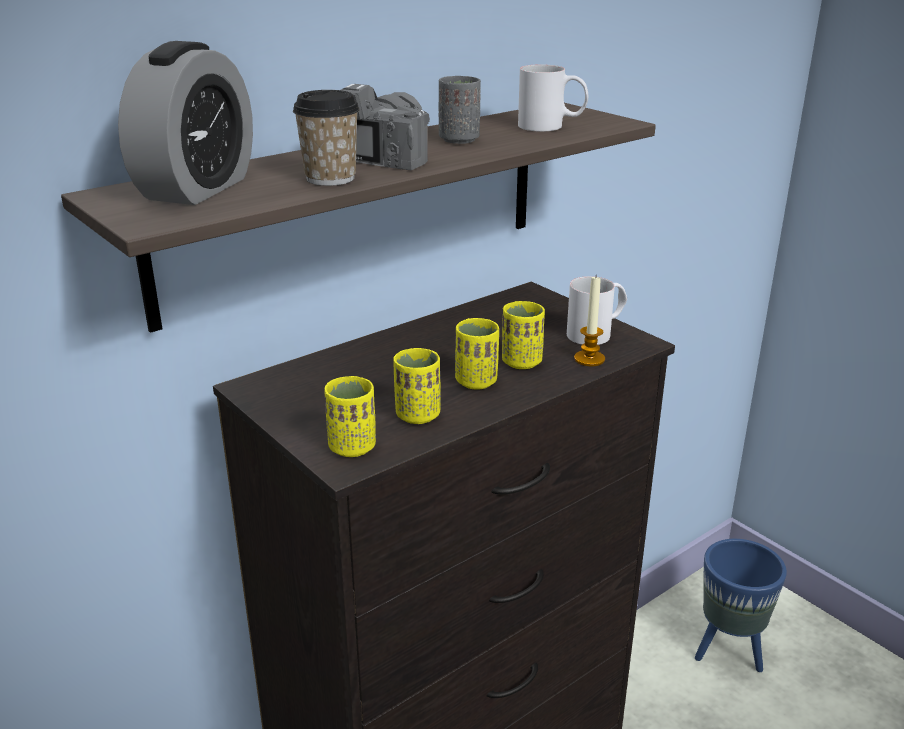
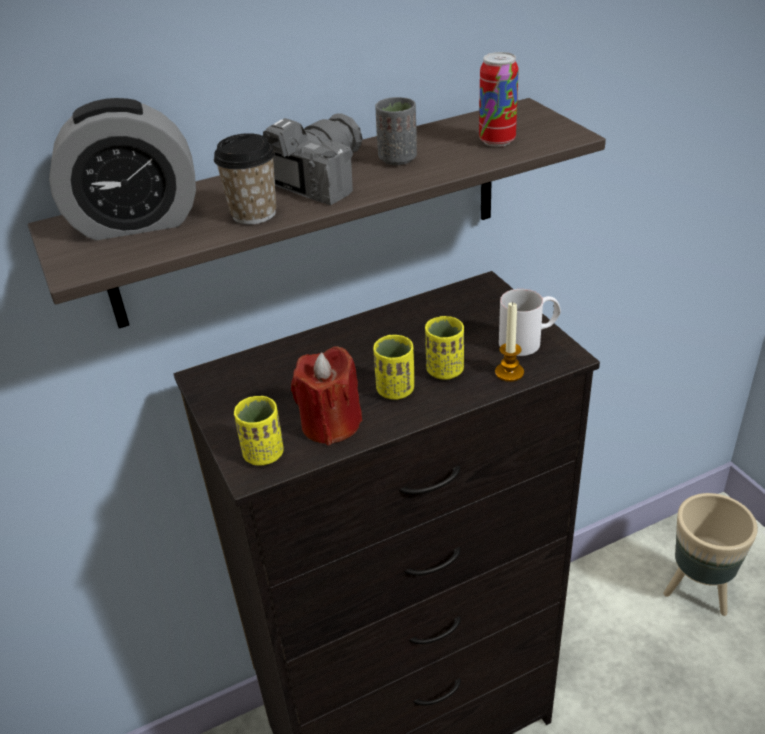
camera: 15 degrees right, 10 degrees up
(197, 188) = (136, 222): alarm clock -> alarm clock turned 45 degrees clockwise
(417, 415) = (331, 424): yellow cup -> red candle
(551, 127) = (497, 141): white mug -> can
(727, 652) = (697, 591): blue planter -> beige planter

